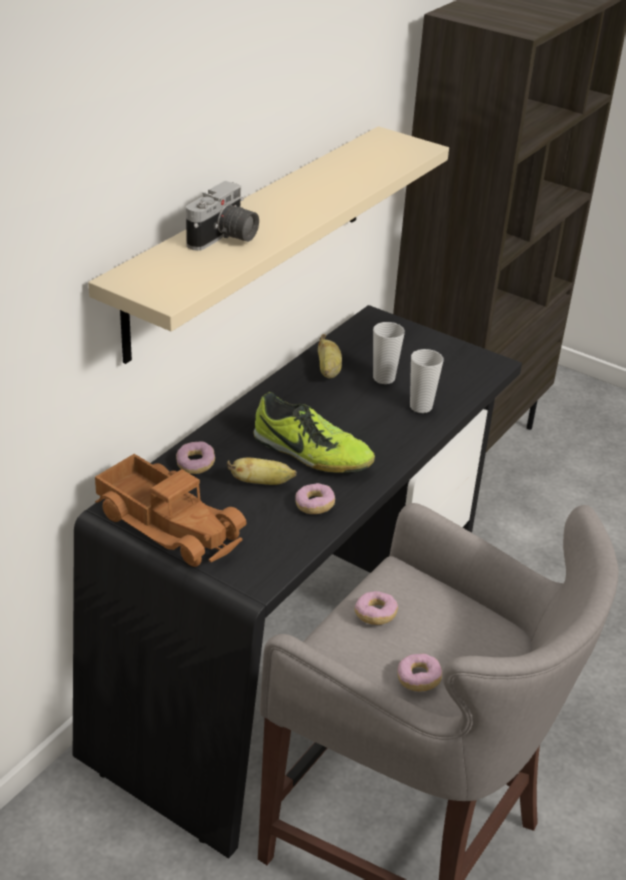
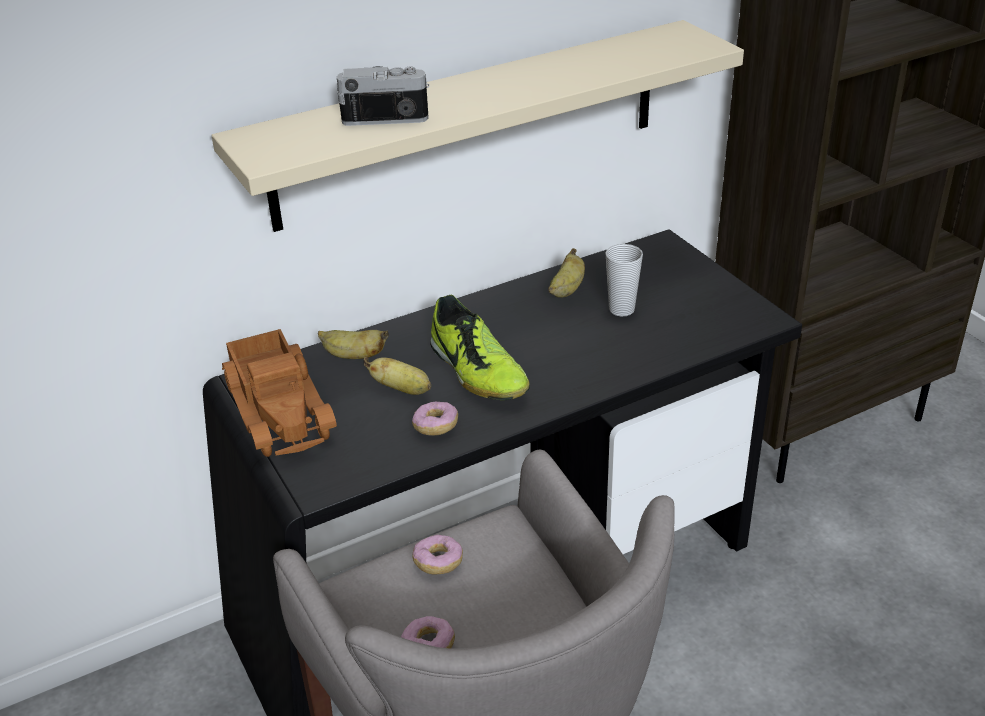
camera: 30 degrees right, 0 degrees up
(195, 465) = (353, 356): donut -> banana
(225, 239) = (386, 112): camera -> camera turned 150 degrees counterclockwise
(420, 407) = (638, 348): cup -> none

